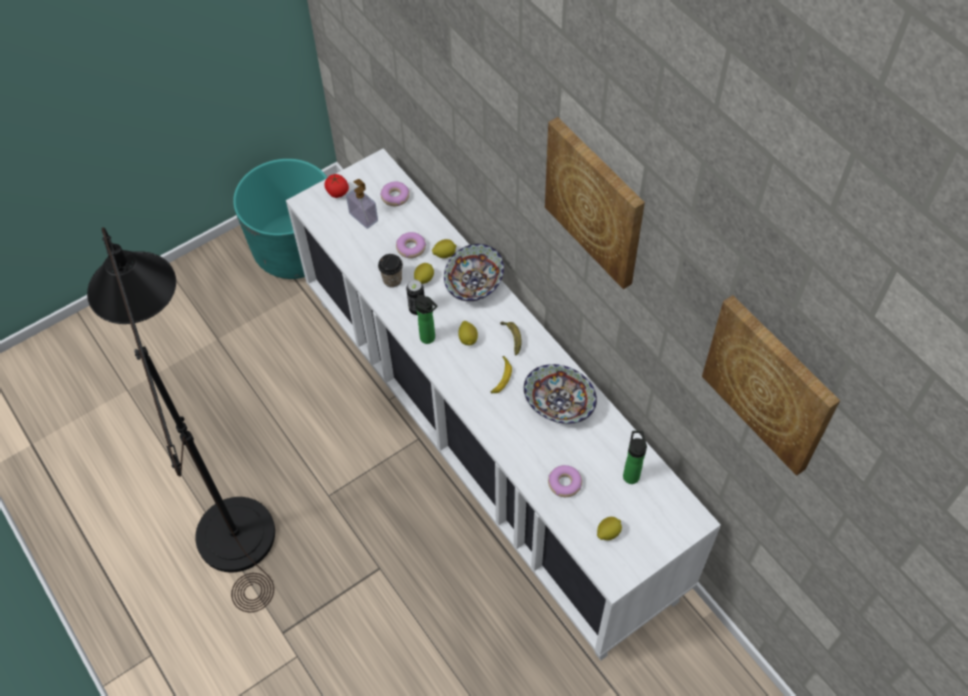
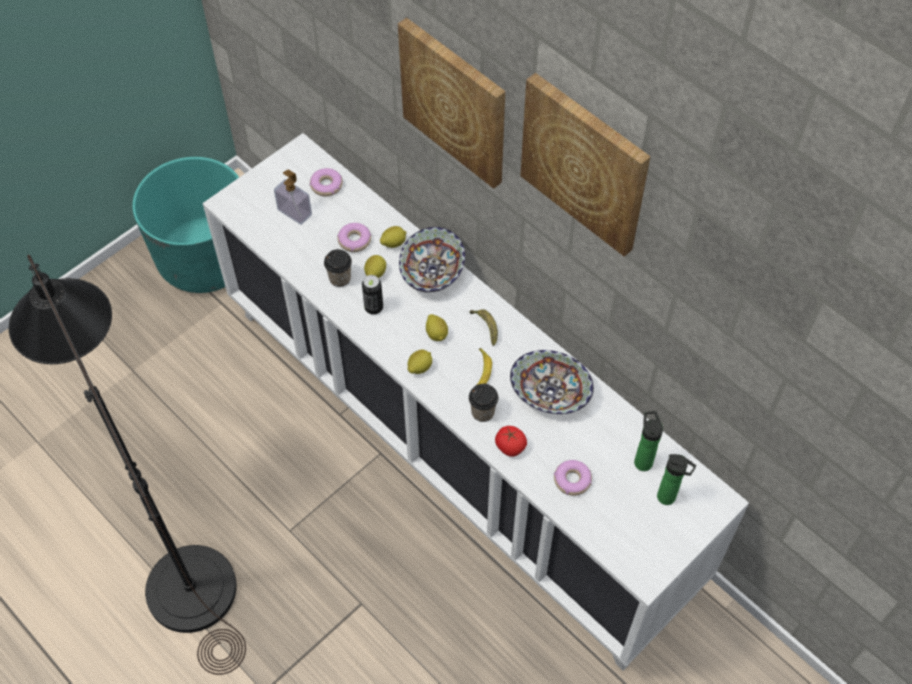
camera: 10 degrees left, 0 degrees up
(337, 192) = (260, 187): tomato -> tomato (510, 446)
(429, 339) = (393, 339): bottle -> bottle (669, 498)
(496, 413) = (483, 412): none -> cup
(608, 532) = (629, 528): lemon -> lemon (419, 367)
(770, 384) = (812, 340): picture -> picture (455, 101)

